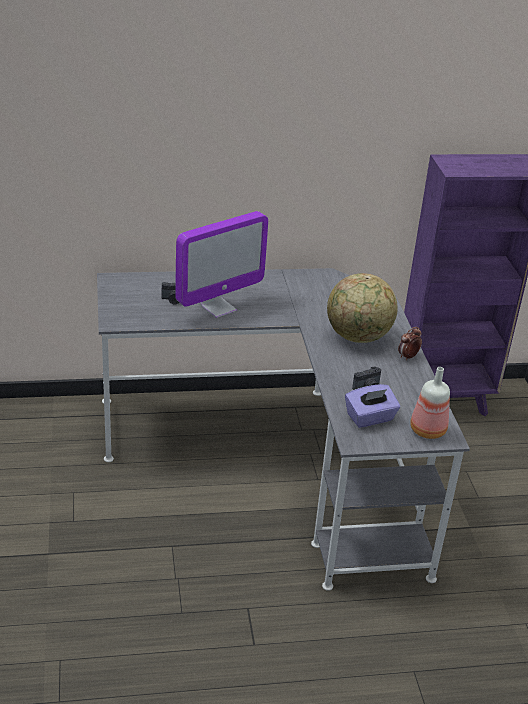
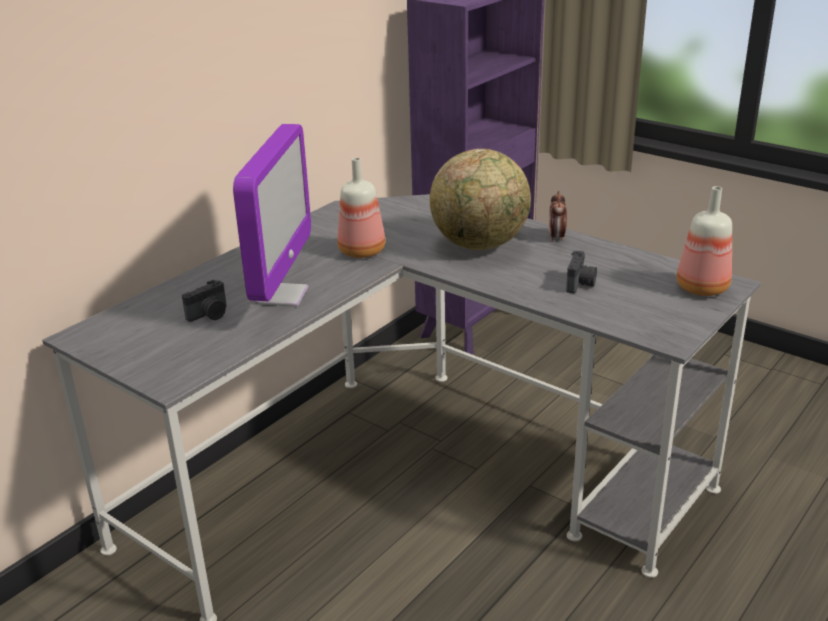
camera: 40 degrees left, 5 degrees down
(294, 306) = (363, 251): none -> bottle
(370, 418) = (637, 308): purple tissue box -> none

